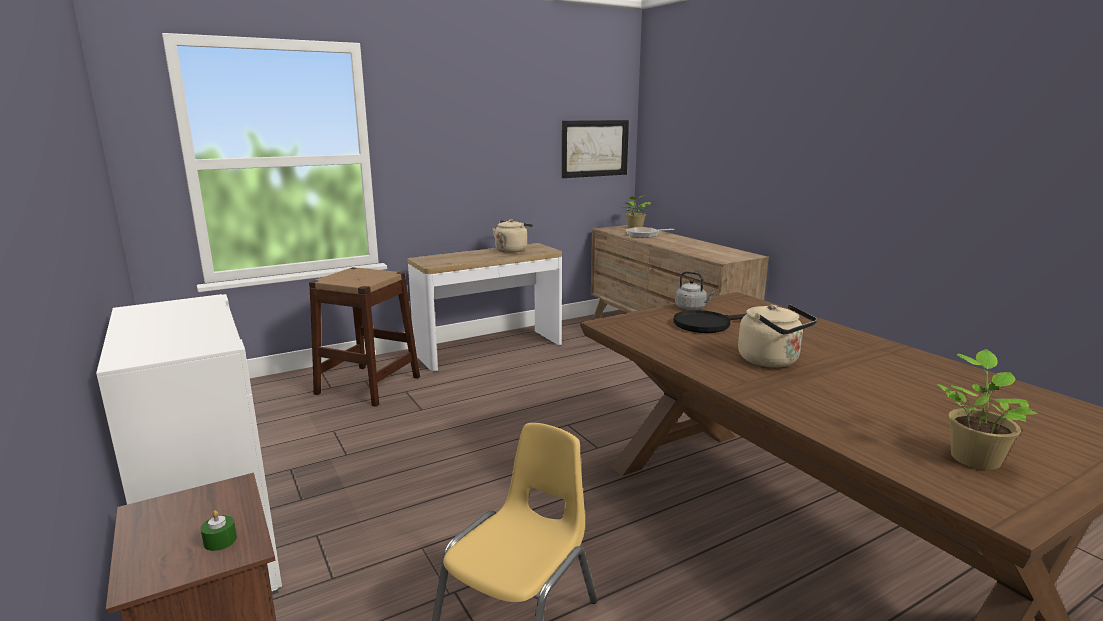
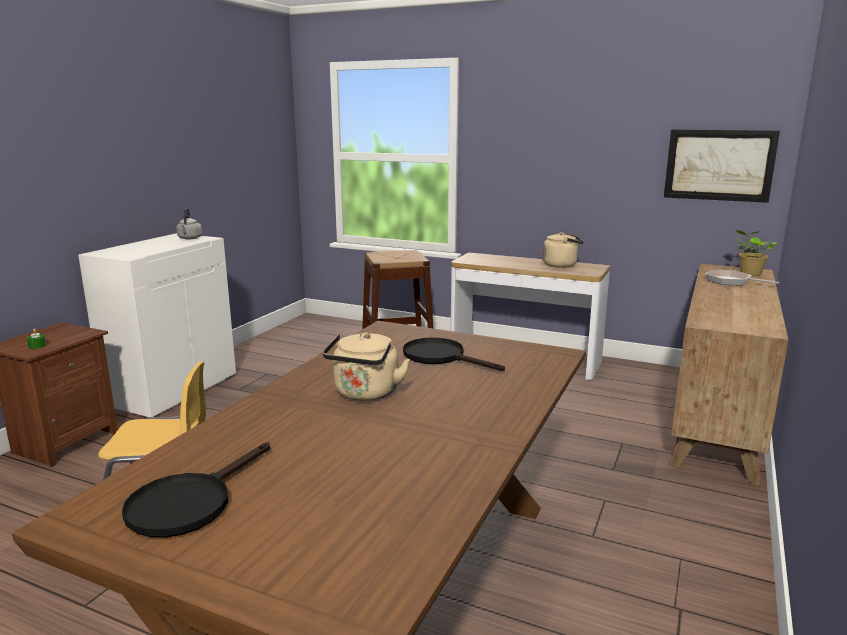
camera: 55 degrees right, 0 degrees up
(692, 308) = (484, 343): grey kettle -> grey kettle (189, 238)
(974, 457) = (189, 502): potted plant -> black frying pan

